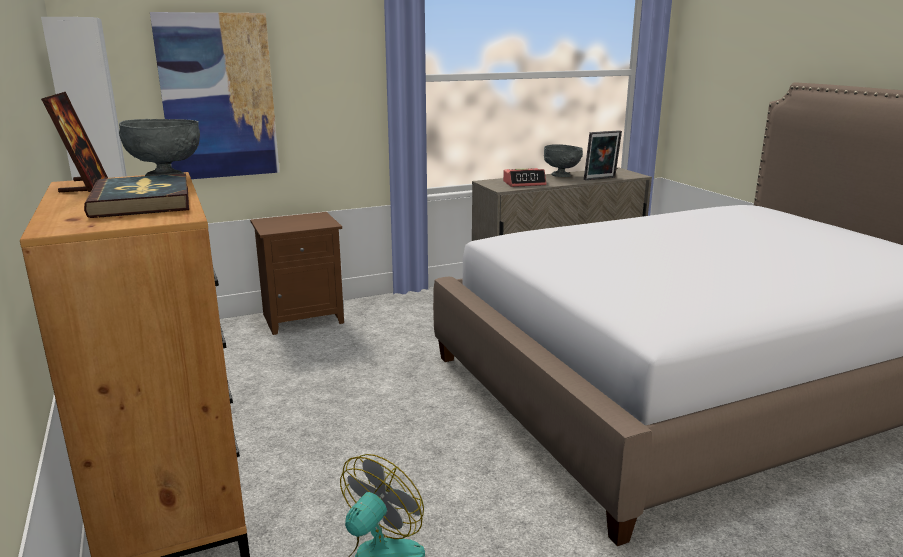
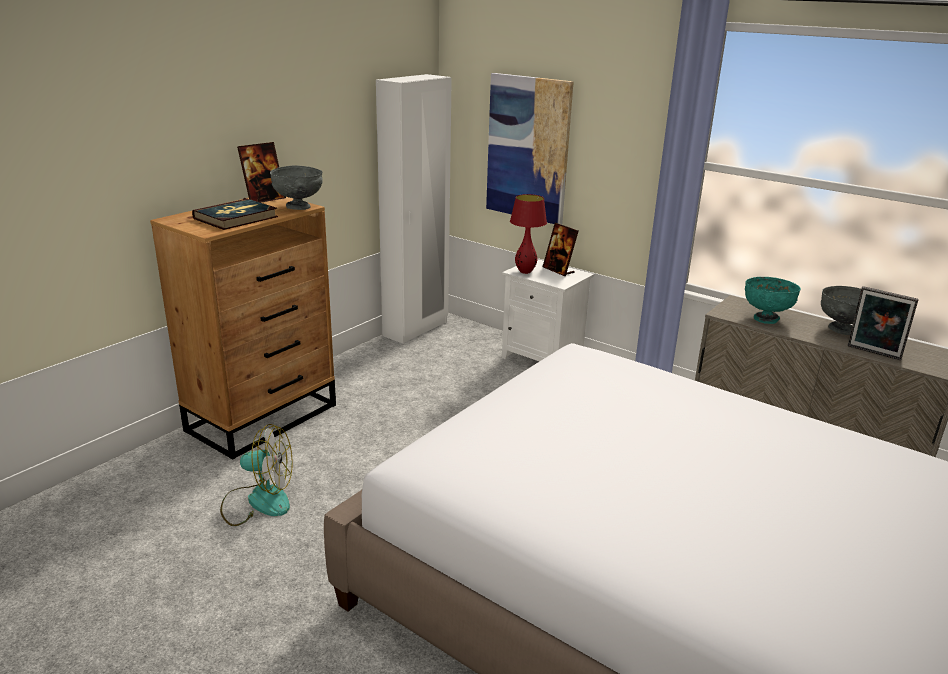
camera: 60 degrees right, 5 degrees up
(278, 228) = (525, 272): none -> red table lamp
(297, 218) = (558, 270): none -> picture frame
(304, 318) = (543, 358): brown nightstand -> white nightstand
(524, 183) = (766, 319): alarm clock -> turquoise bowl

